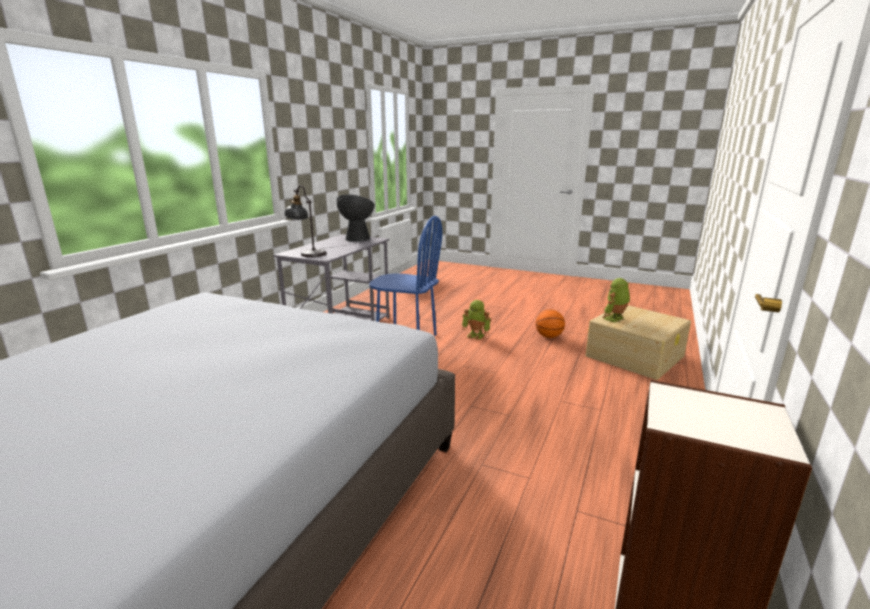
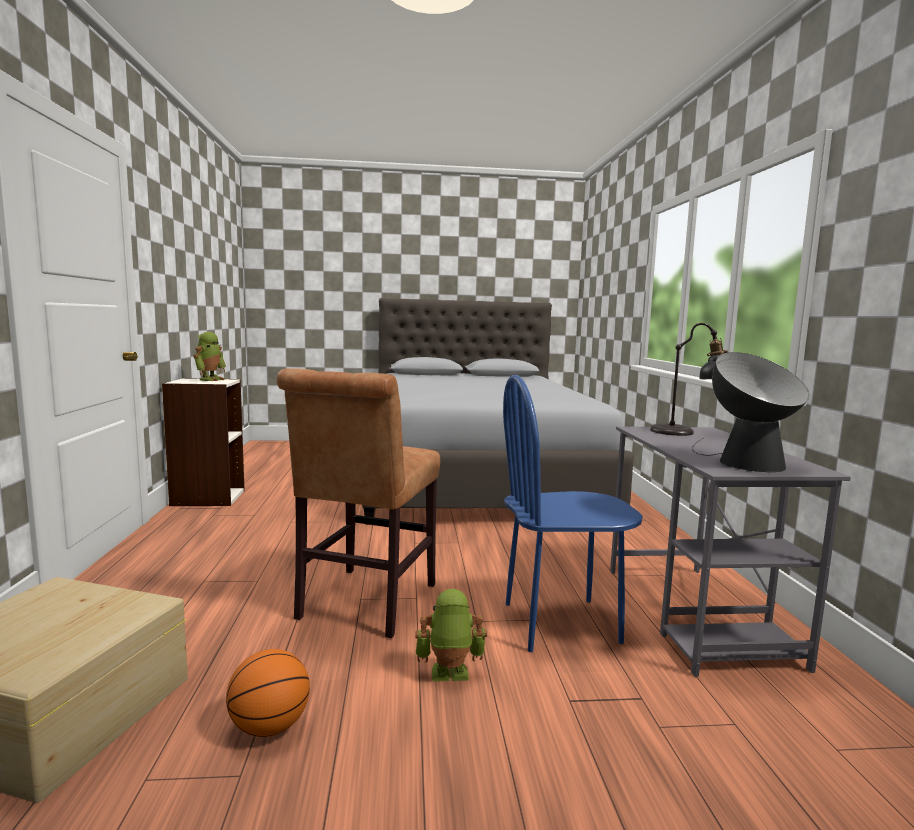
camera: 150 degrees right, 10 degrees down
(495, 368) = (364, 605): none -> brown chair
(615, 319) = (116, 610): toy robot -> toy robot (210, 379)

